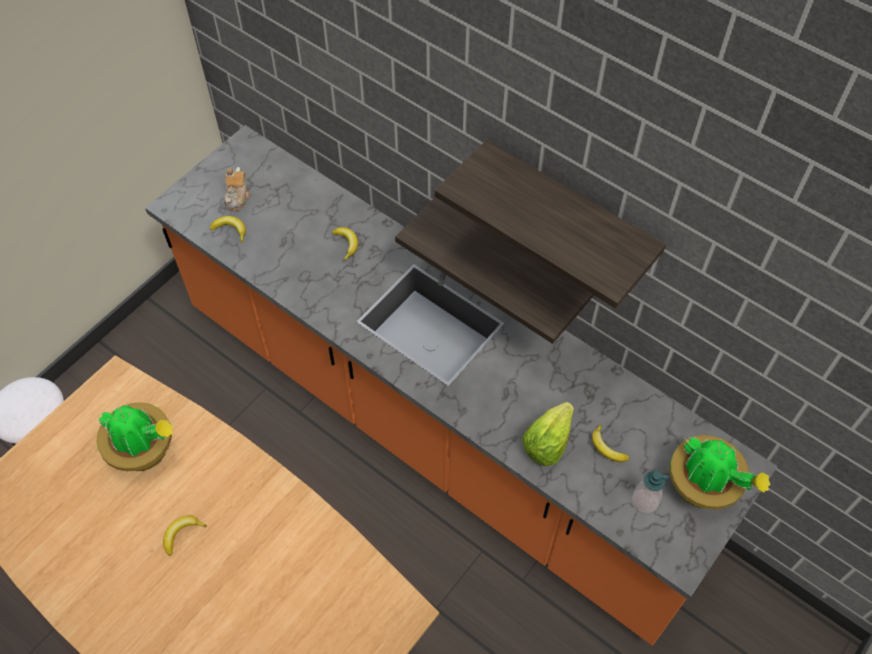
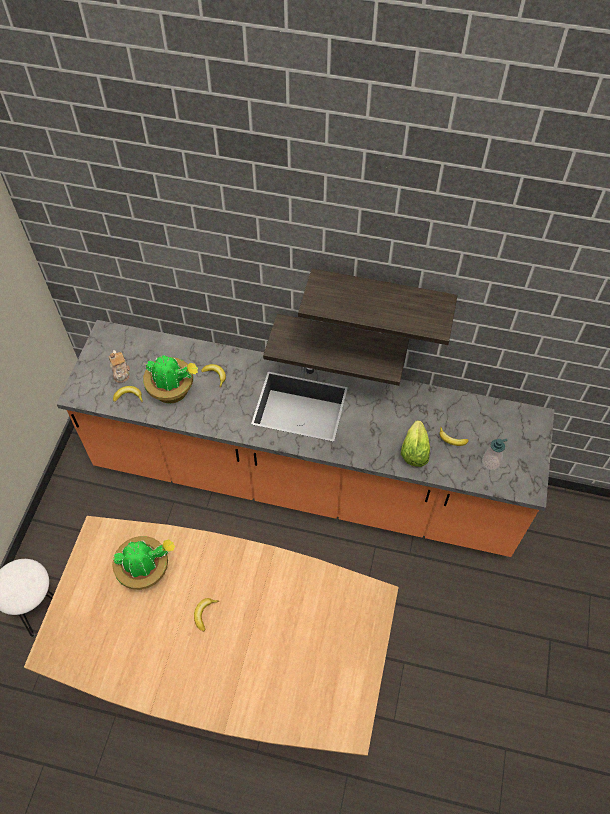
camera: 25 degrees left, 0 degrees up
(704, 487) = (519, 439): potted plant -> potted plant (173, 391)

